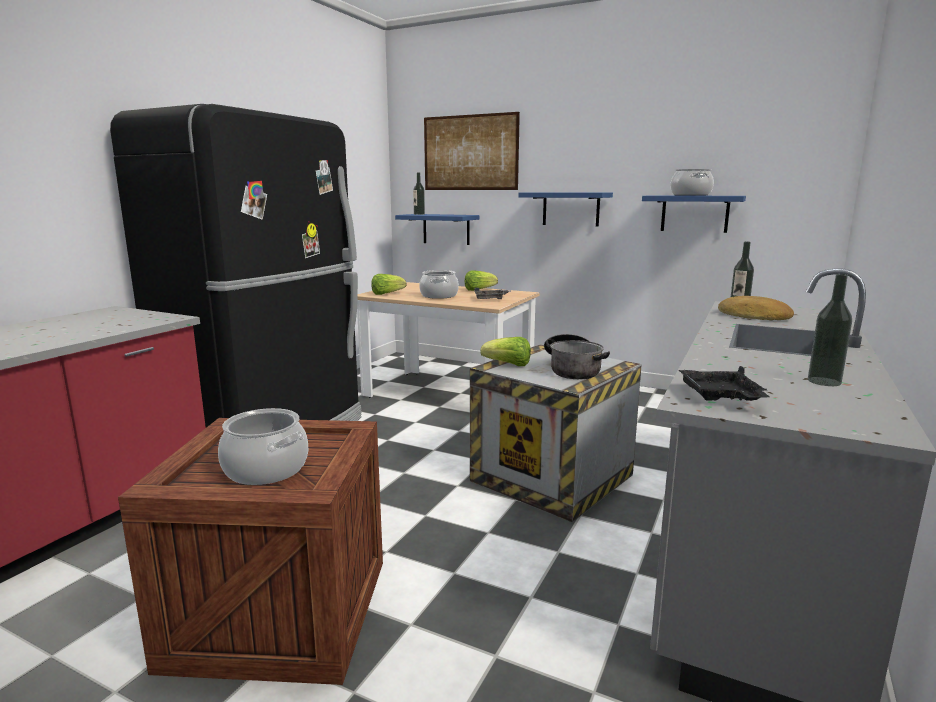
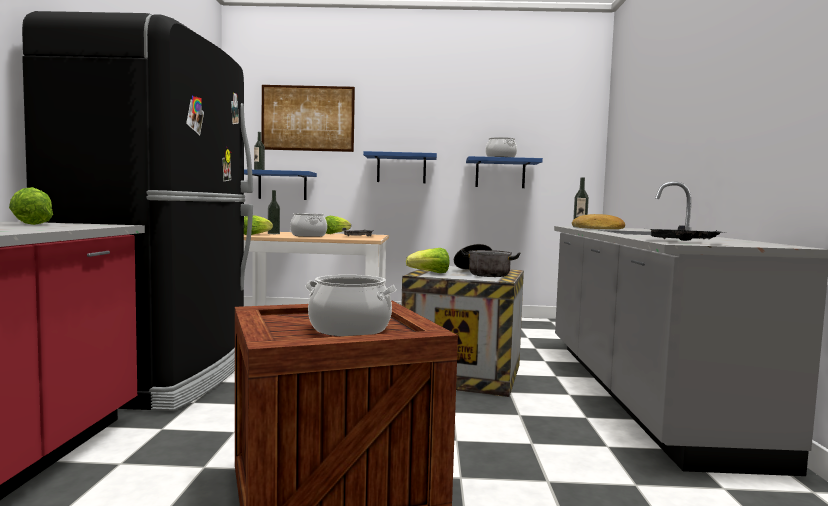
camera: 25 degrees left, 10 degrees down
(111, 316) = (33, 224): none -> lettuce
(824, 381) = (714, 239): bottle -> bottle (273, 234)

